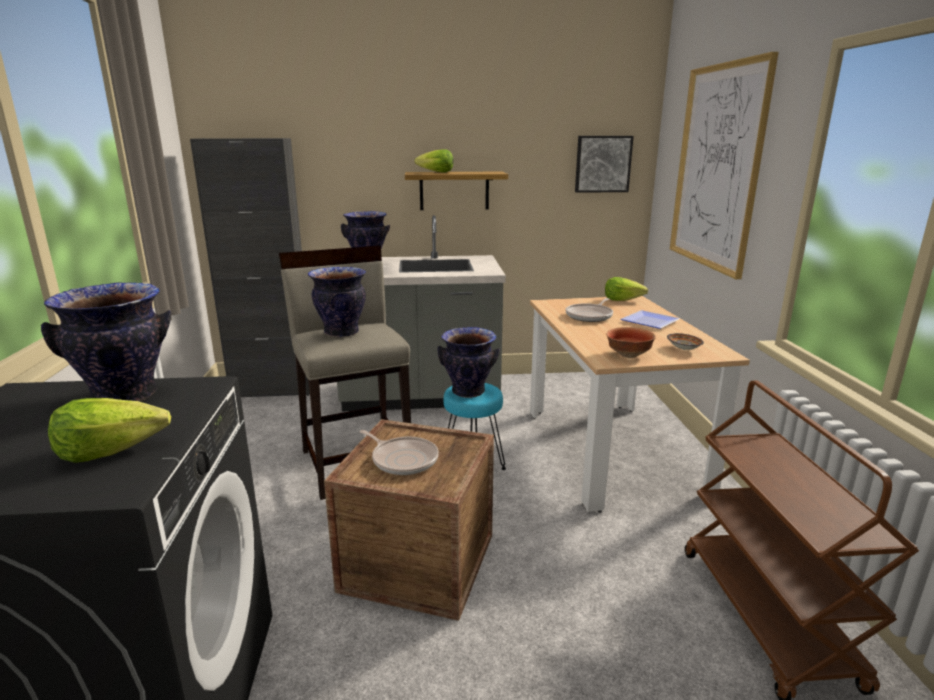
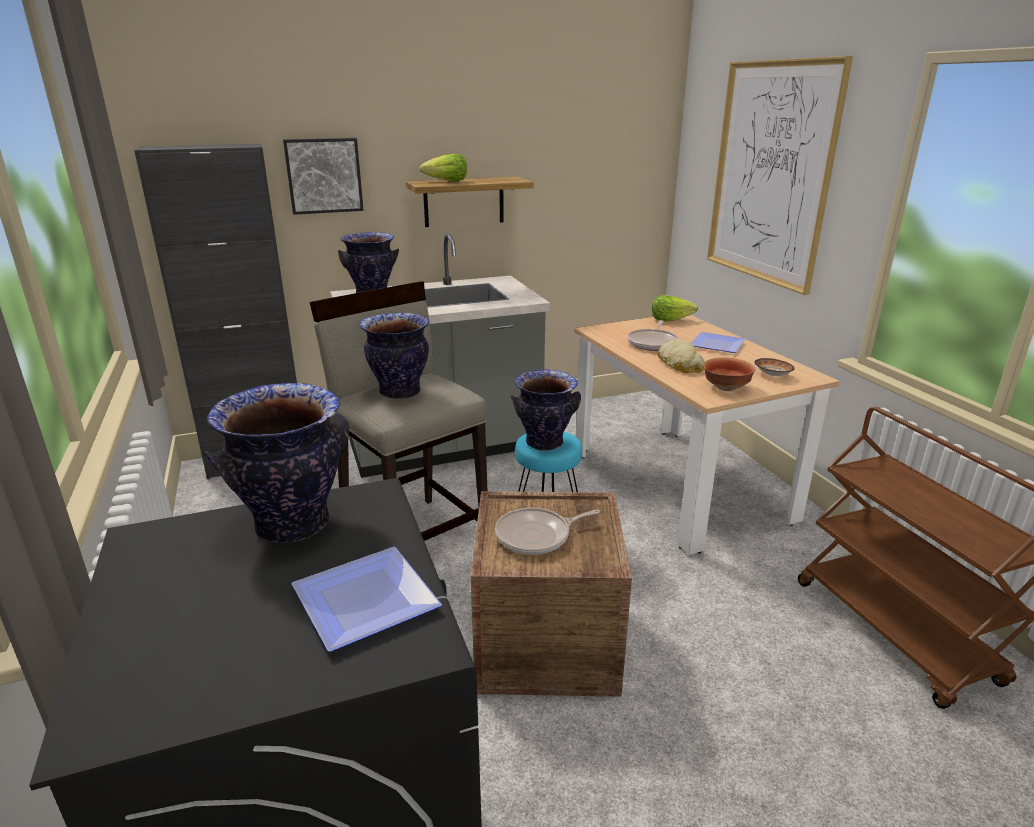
camera: 15 degrees left, 5 degrees up
(112, 450) = (360, 600): lettuce -> plate
(403, 459) = (536, 536): frying pan -> frying pan turned 135 degrees clockwise
(602, 164) = (624, 164): picture -> picture (324, 175)
(602, 333) = (680, 364): none -> bread

